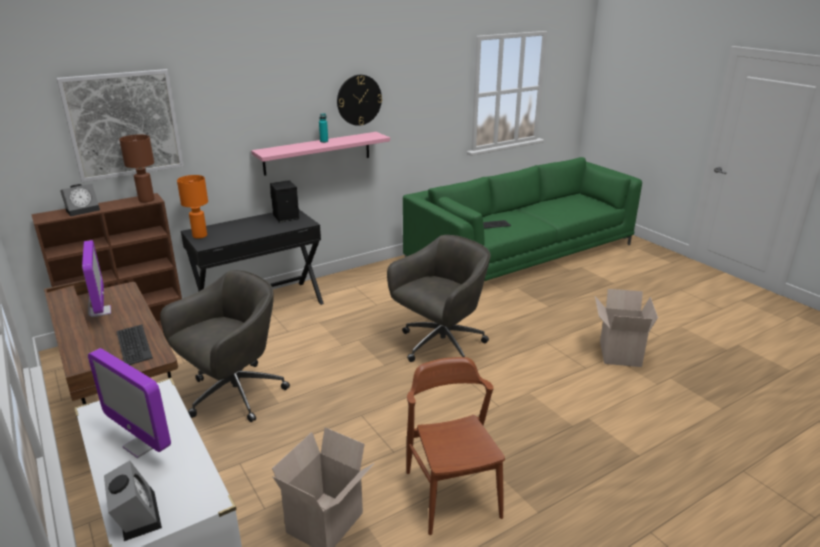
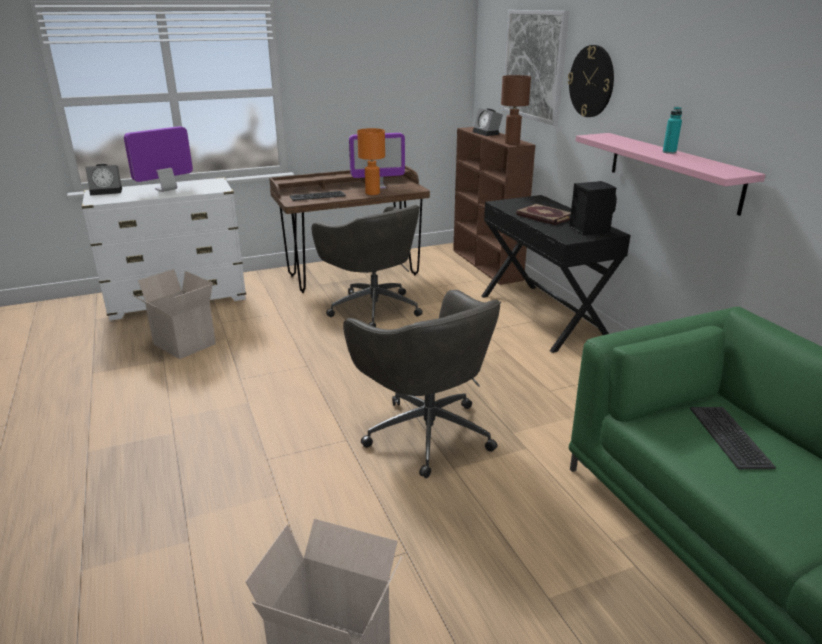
camera: 100 degrees right, 0 degrees up
(200, 236) = (526, 201): orange table lamp -> orange table lamp (372, 193)
(252, 230) = (543, 217): none -> book
(359, 100) = (752, 104): wall clock -> wall clock (591, 81)
(452, 494) = (159, 404): brown chair -> none

